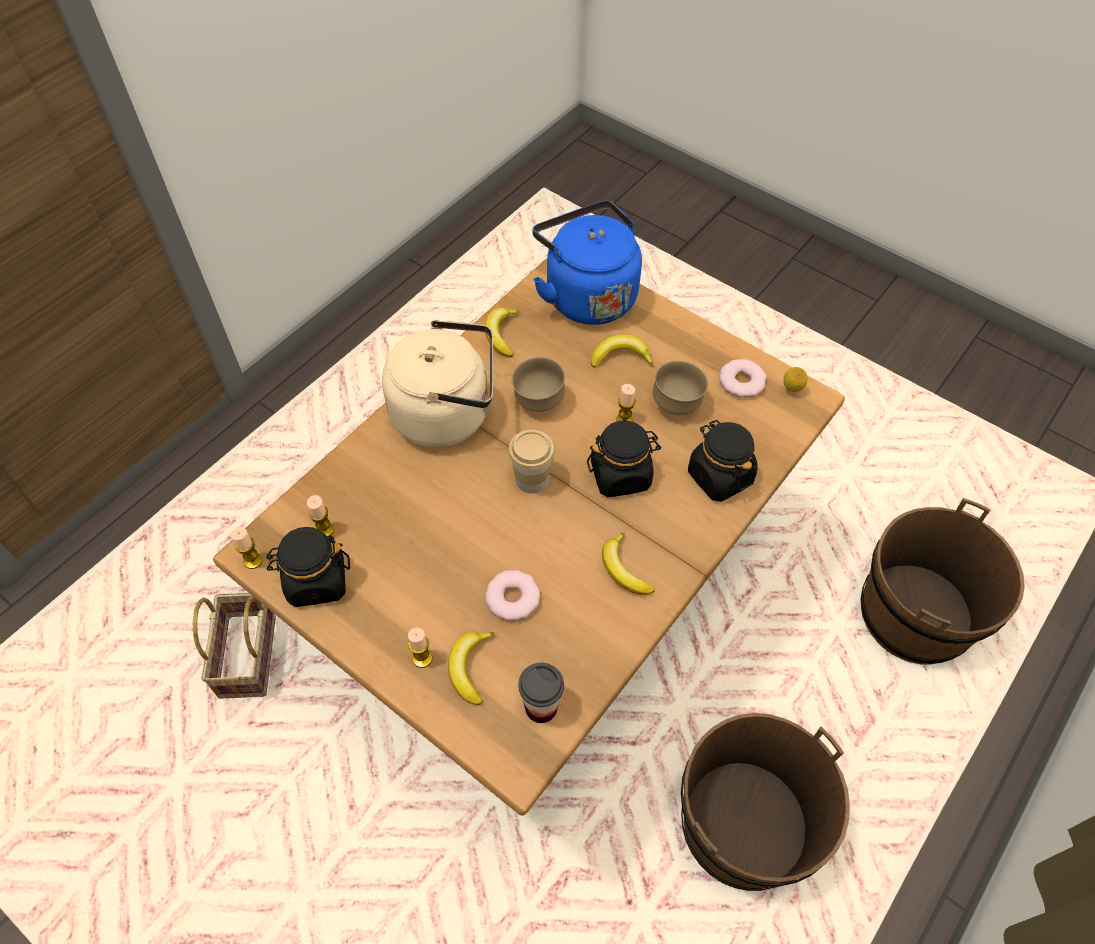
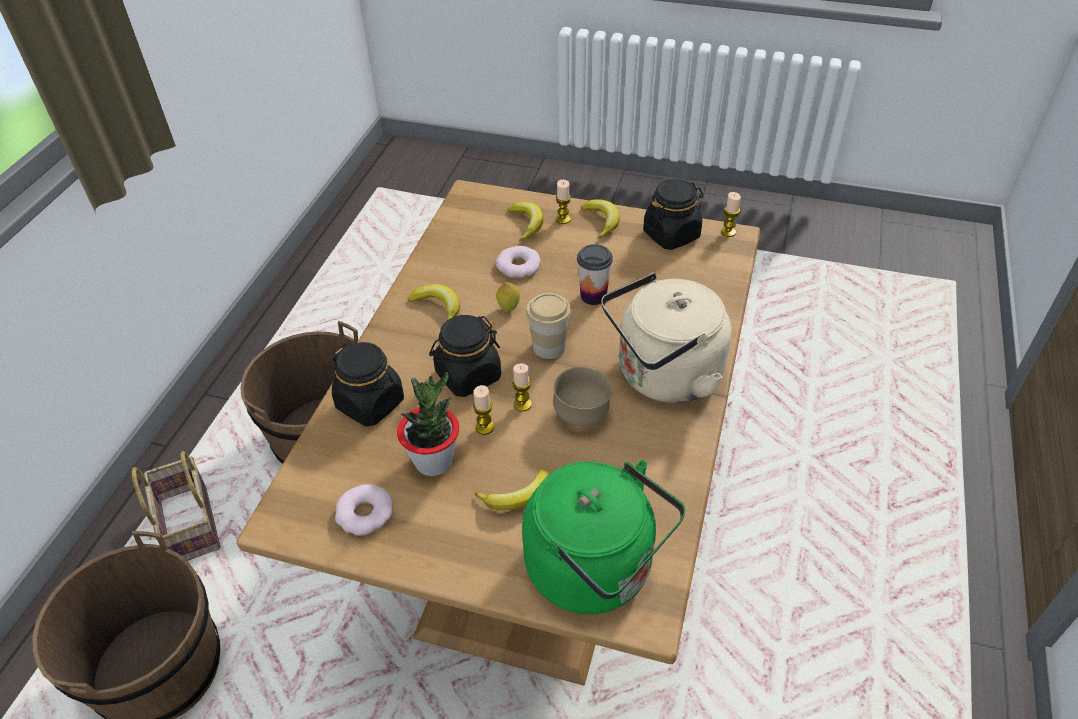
camera: 160 degrees right, 10 degrees down
(249, 658) = (768, 413): basket -> basket (188, 524)
(325, 530) = (694, 263): candle -> candle (522, 404)
(501, 334) = (667, 478): banana -> banana (601, 221)
(541, 707) = (467, 220): cup -> cup (593, 296)
(587, 295) = (596, 570): blue kettle -> green kettle
(676, 405) = (434, 461): brown bowl -> potted plant
(791, 390) = (303, 523): lemon -> lemon (508, 308)

